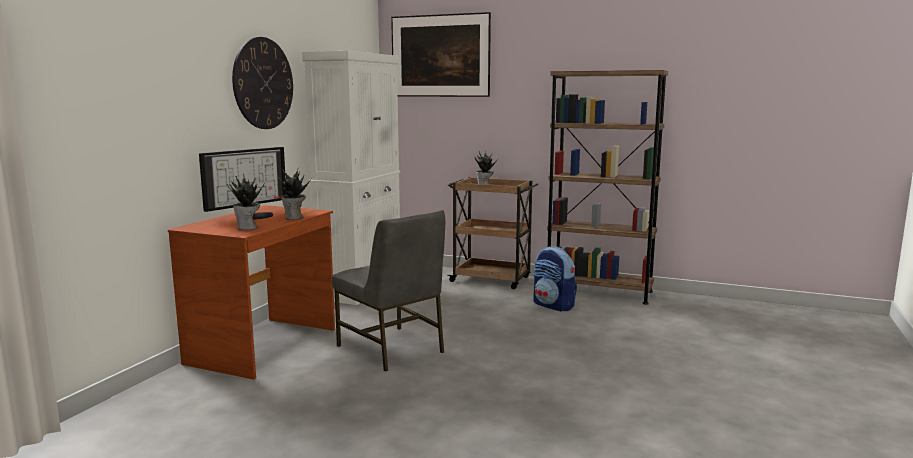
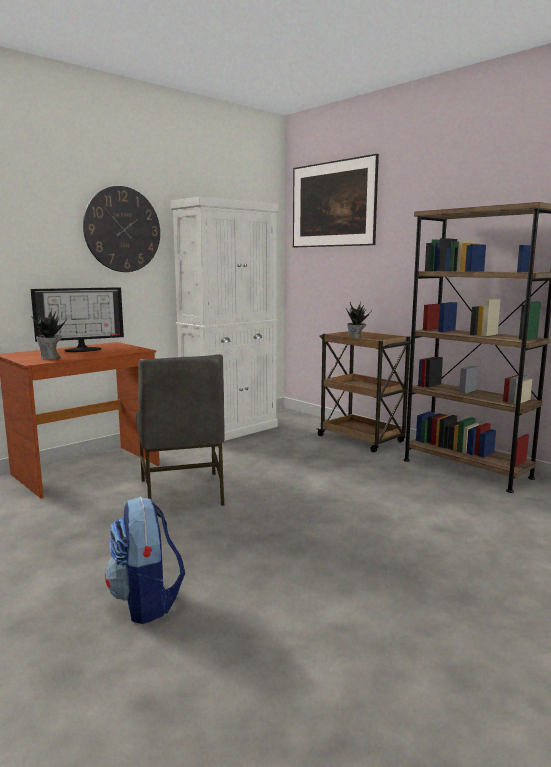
camera: 25 degrees right, 0 degrees up
(294, 218) = (108, 353): potted plant -> none
(553, 305) = (395, 476): backpack -> backpack (147, 601)

